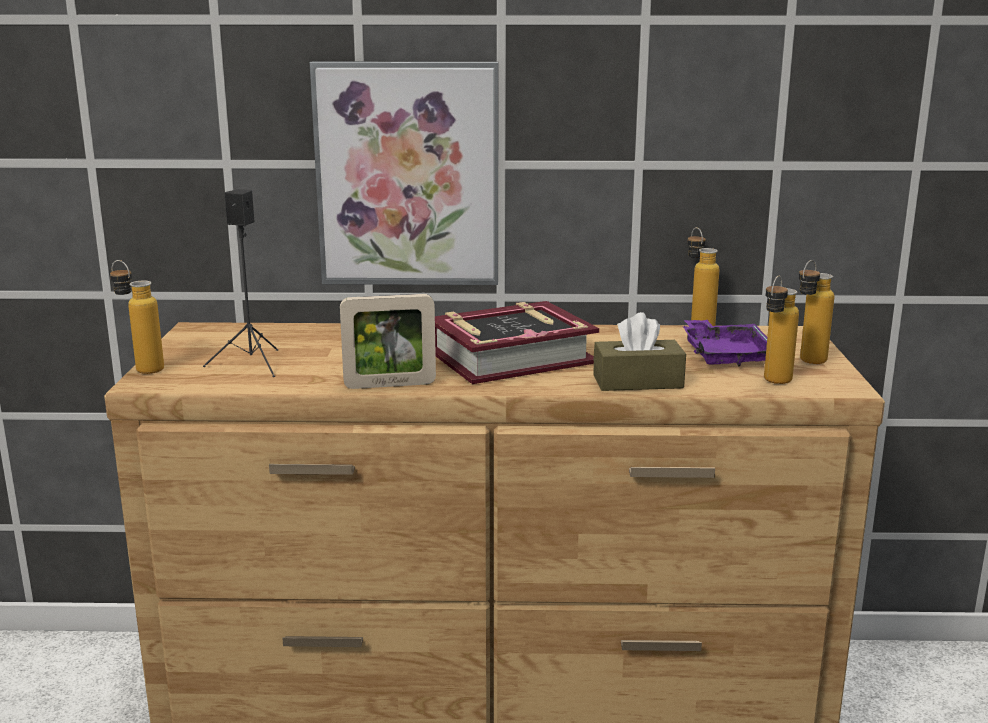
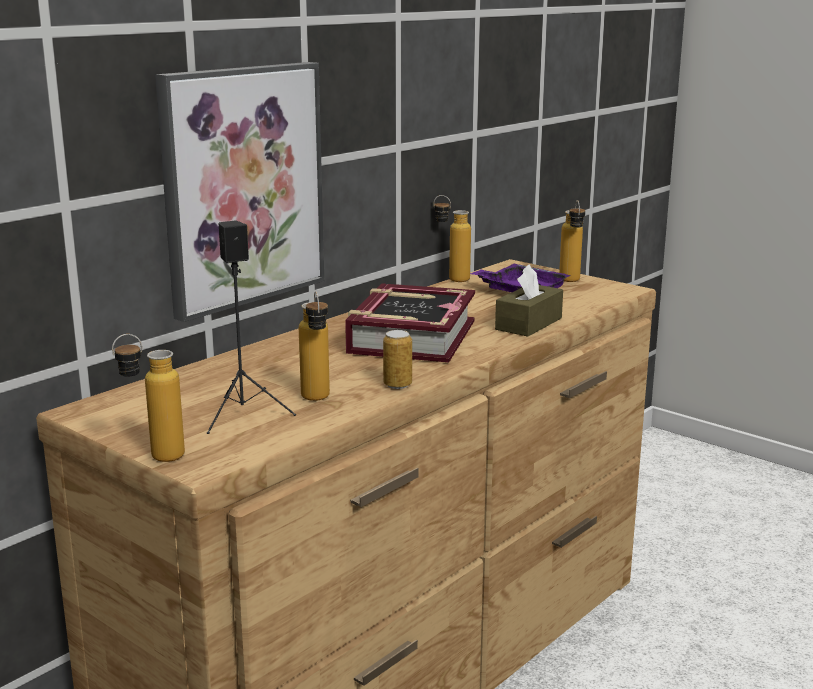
camera: 50 degrees left, 0 degrees up
(390, 384) = (397, 385): picture frame -> can
(773, 383) = (590, 299): bottle -> bottle (317, 400)

